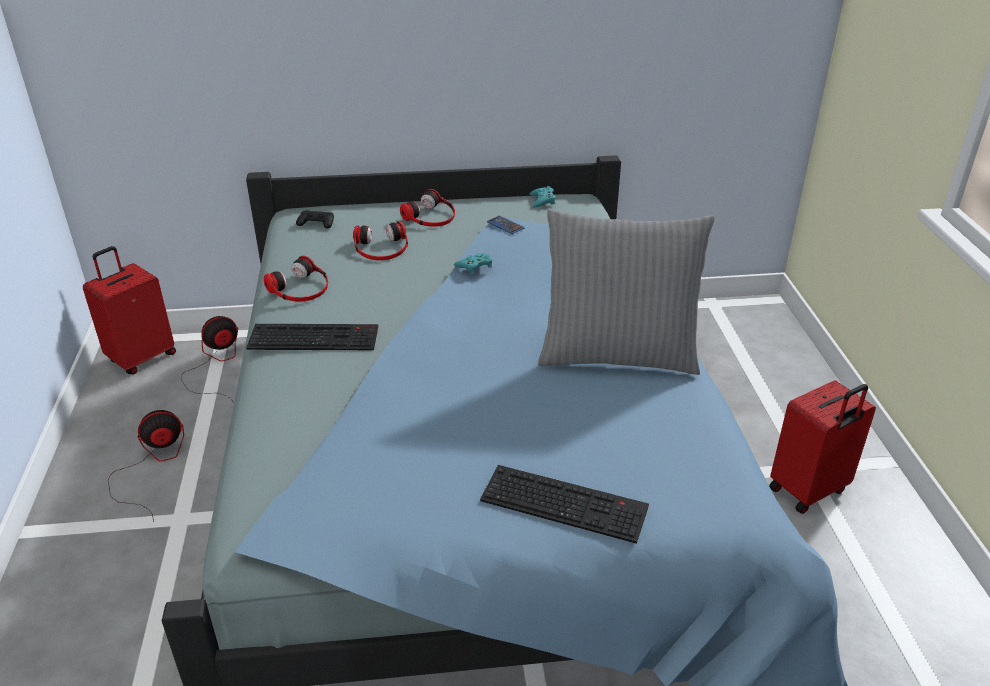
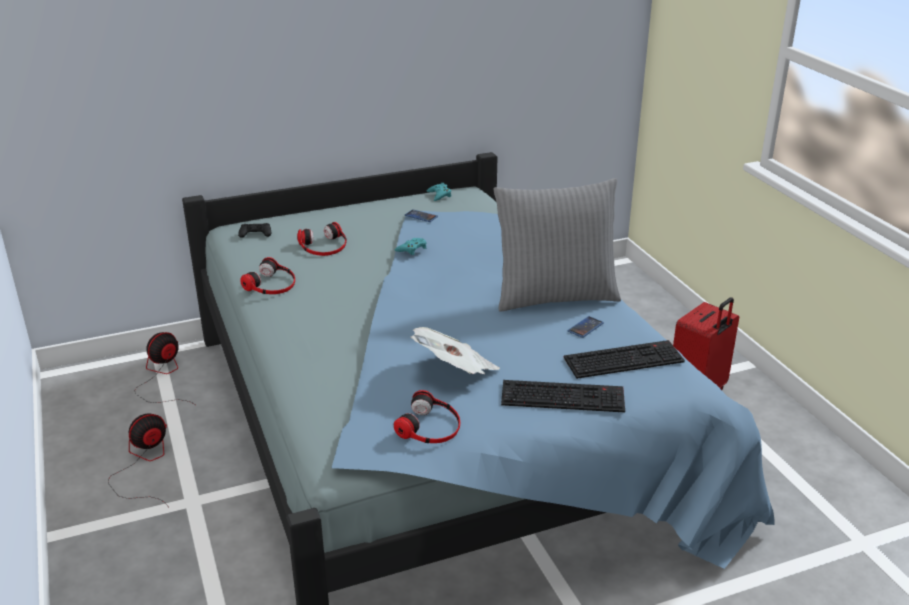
camera: 15 degrees left, 5 degrees down
(141, 357) = (88, 382): red suitcase -> none
(315, 337) = (306, 318): keyboard -> keyboard (624, 359)
(431, 216) = (352, 217): headphones -> headphones (430, 426)
(447, 440) = (455, 371): none -> newspaper
(638, 405) = (585, 327): none -> phone

